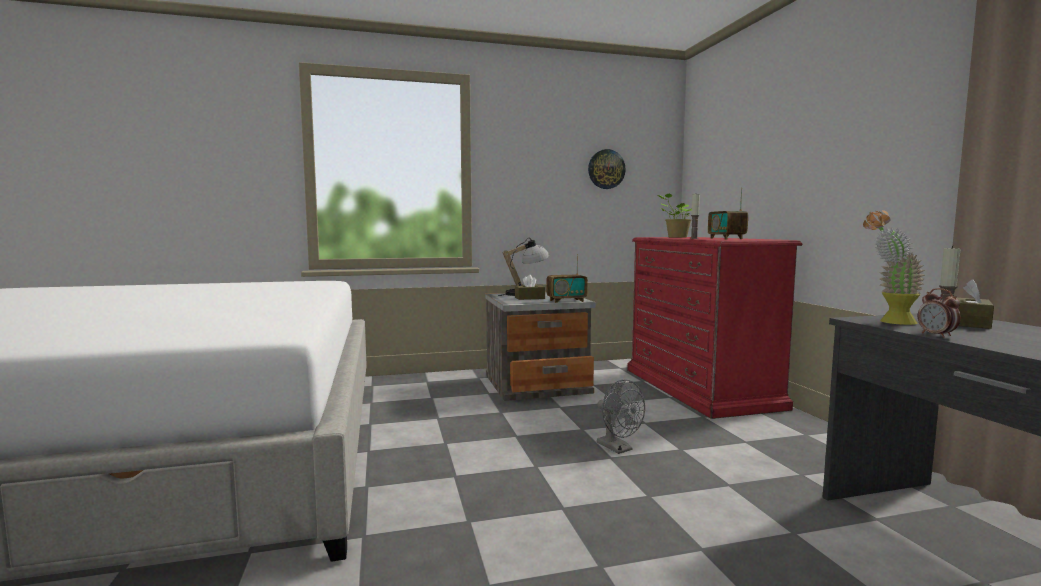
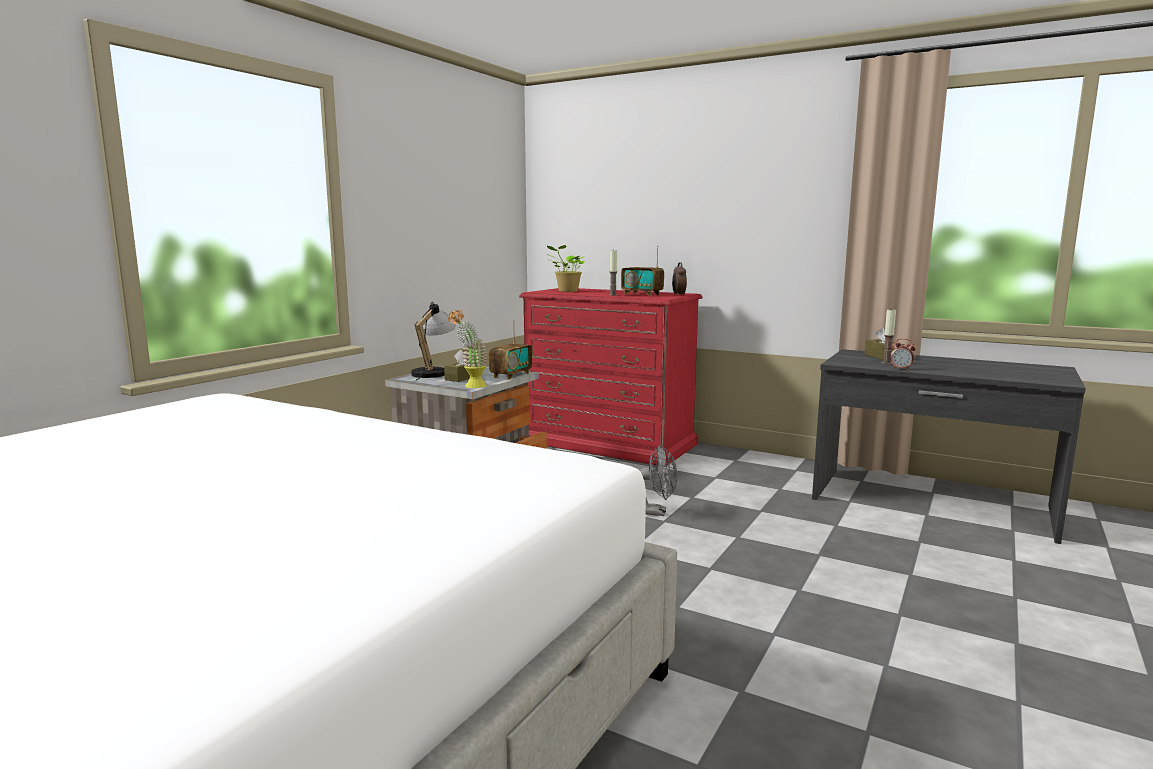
camera: 45 degrees left, 5 degrees up
(606, 169) = (469, 210): wall clock -> none
(760, 239) = (678, 295): none -> alarm clock
(888, 322) = (854, 362): potted plant -> potted plant (470, 386)

